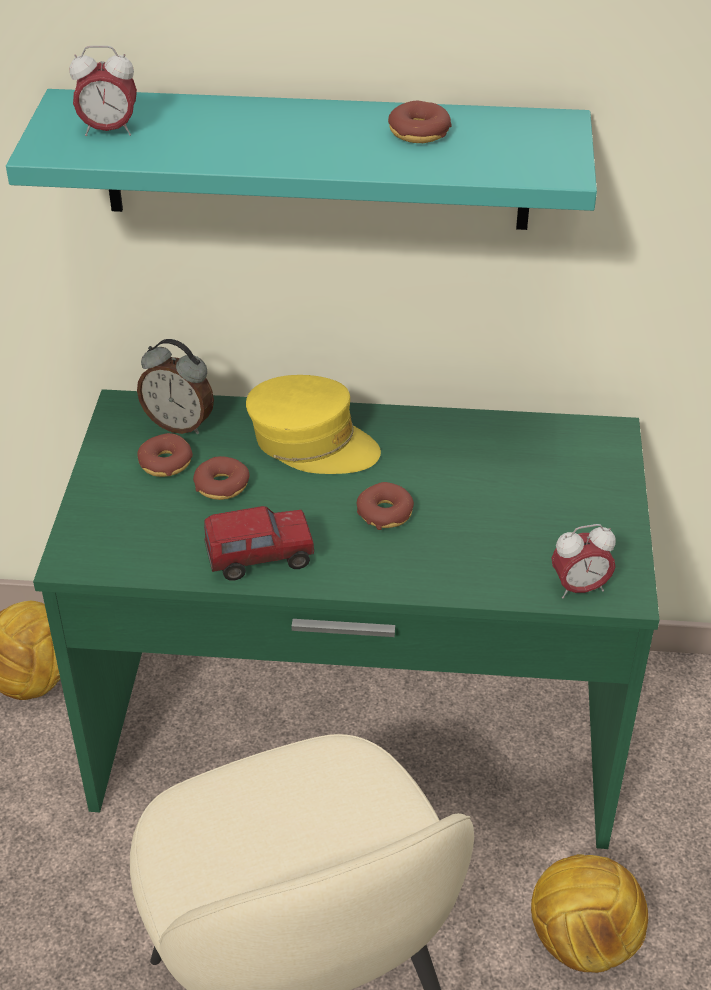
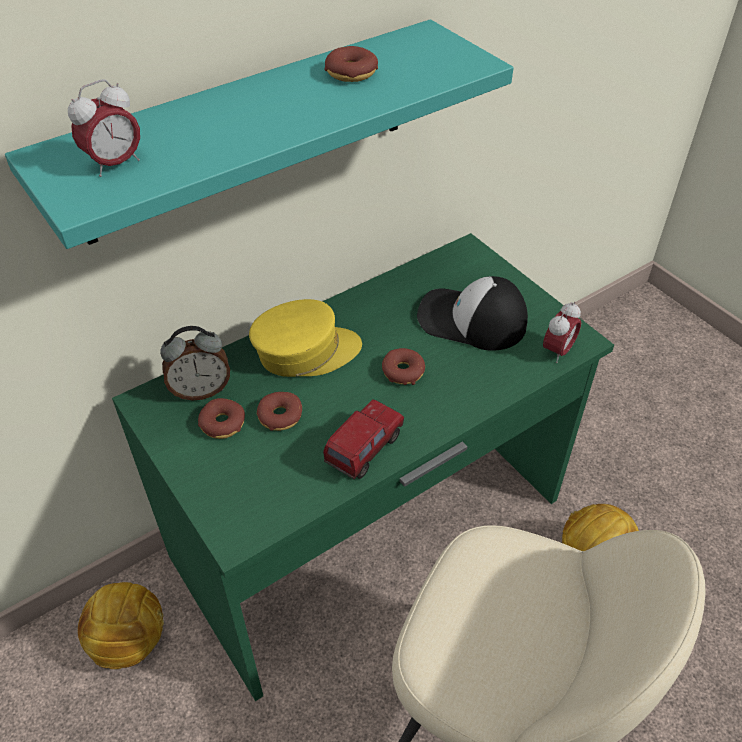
camera: 40 degrees left, 5 degrees up
(520, 505) = (471, 320): none -> cap

